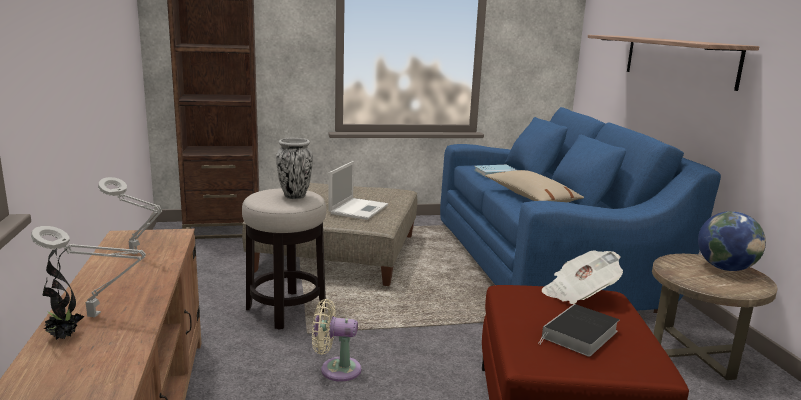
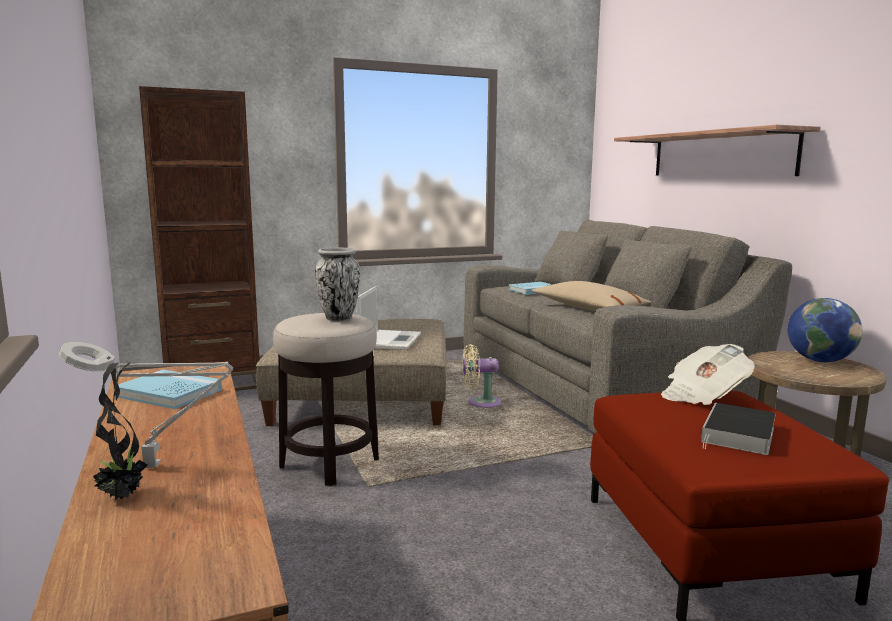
camera: 10 degrees left, 5 degrees down
(137, 254) = (169, 393): grey table lamp -> blue book
(336, 369) = (422, 522): beige fan -> beige fan (480, 403)
(546, 261) = (597, 384): blue sofa -> grey sofa

